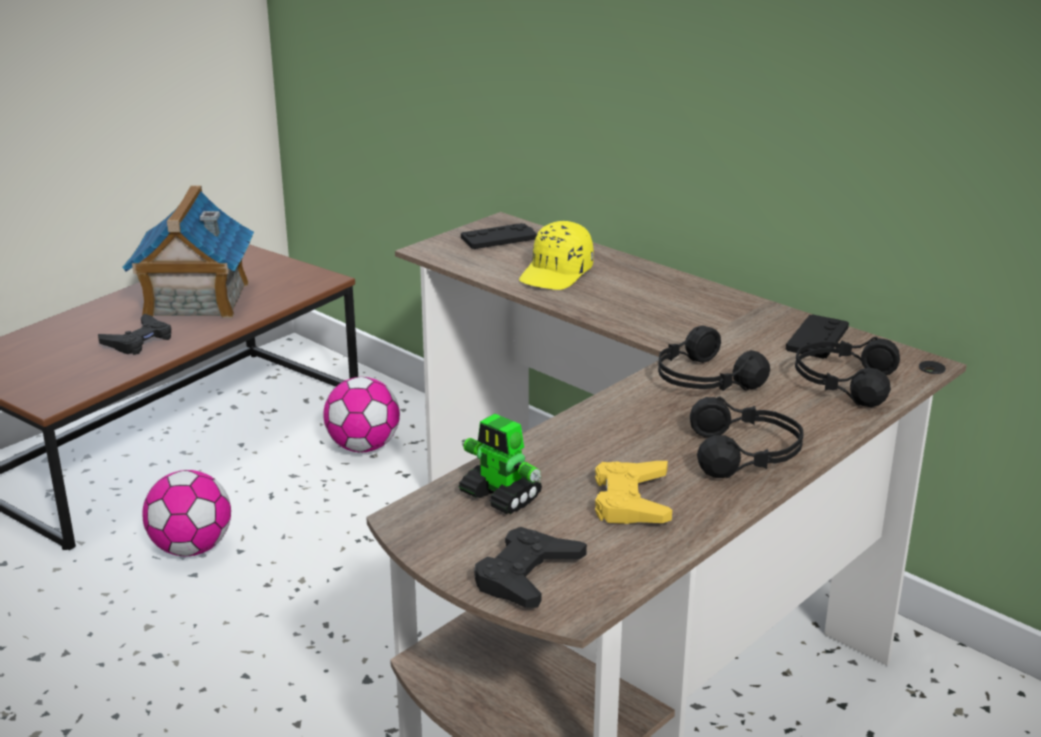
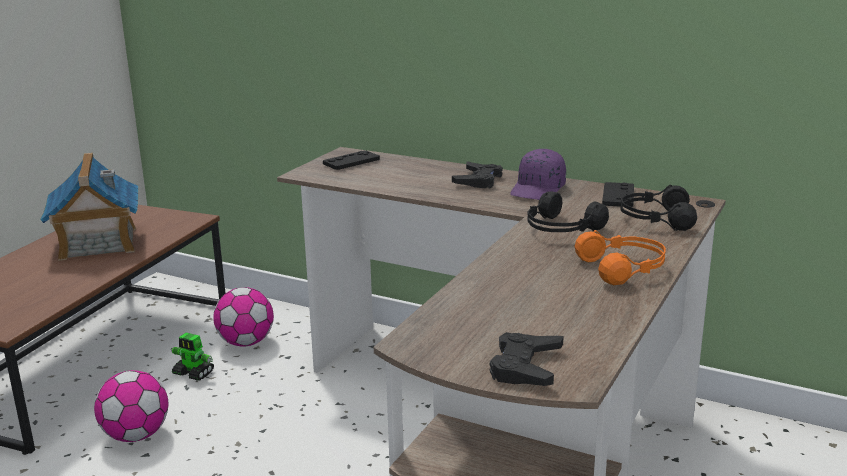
camera: 15 degrees left, 5 degrees down
(139, 341) = (63, 276): black game controller -> black game controller (478, 180)
(501, 497) = (468, 319): toy robot -> toy robot (194, 373)
(557, 274) = (409, 178): yellow cap -> none
(631, 501) = (566, 308): yellow game controller -> none
(715, 314) = (538, 190): none -> purple cap
(745, 454) = (623, 269): black headphones -> orange headphones

